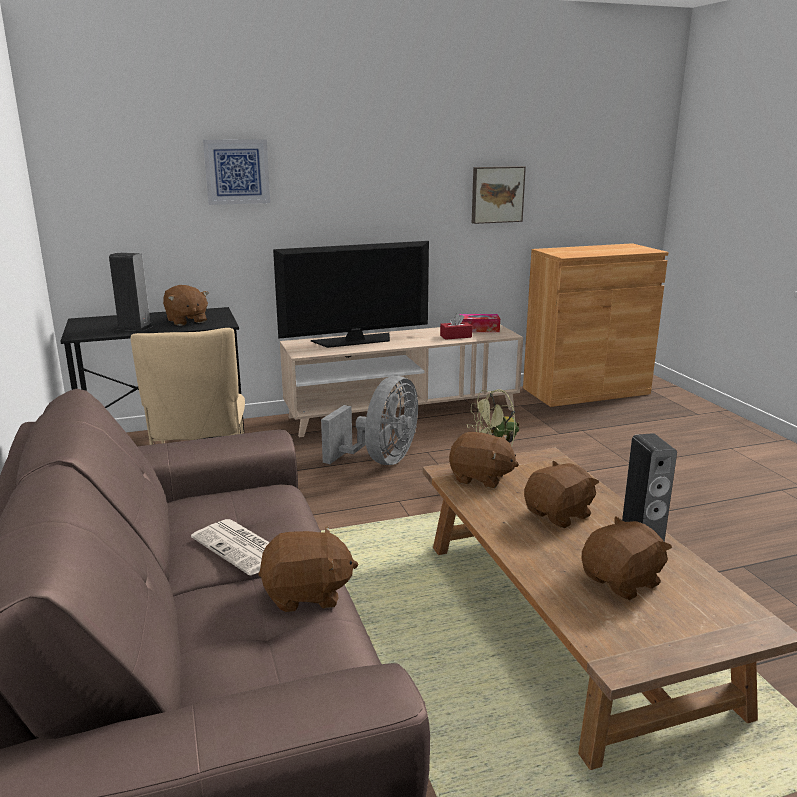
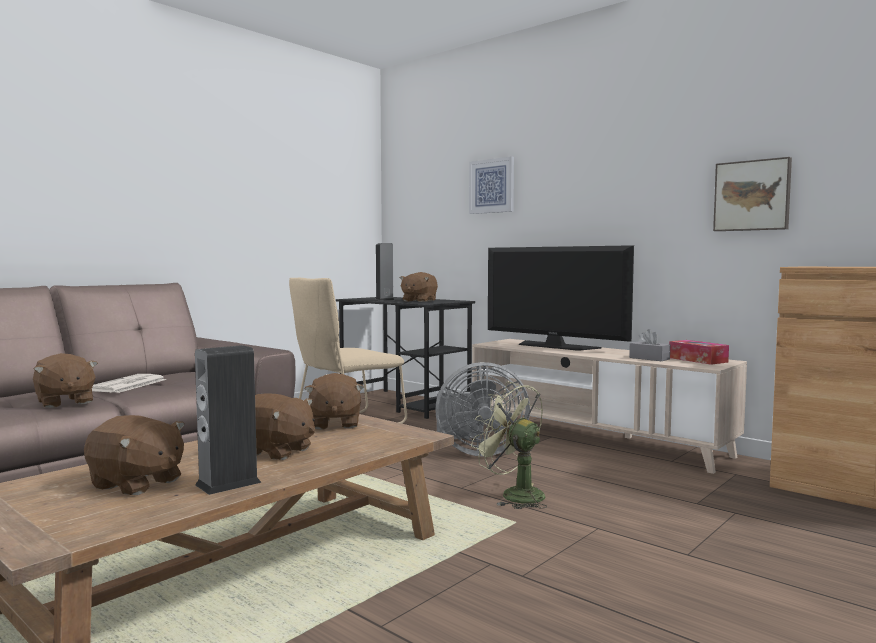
camera: 60 degrees right, 15 degrees down
(455, 336) = (649, 358): red tissue box -> grey tissue box

